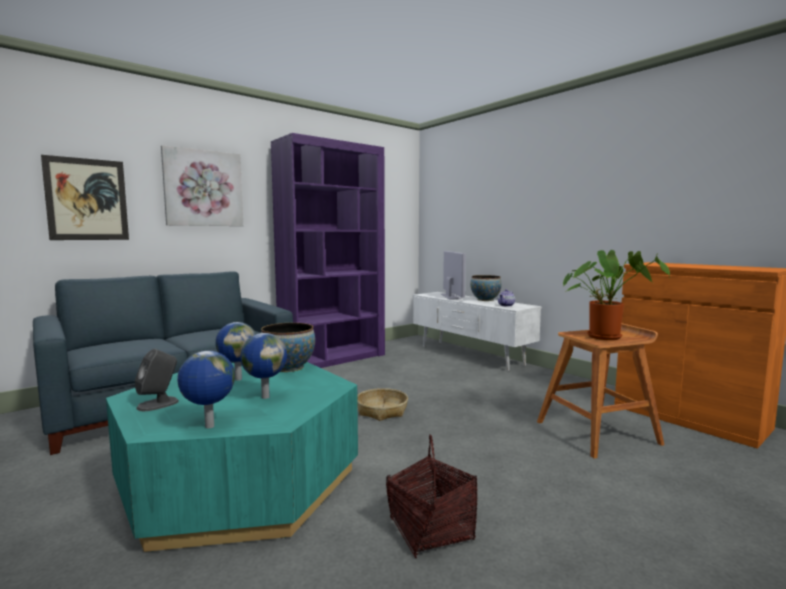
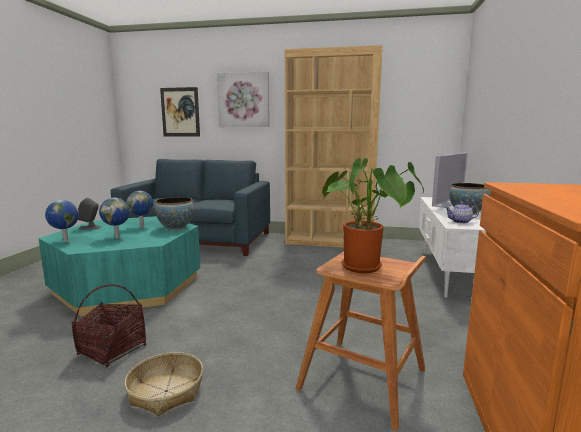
camera: 50 degrees right, 5 degrees up
(333, 358) = (329, 241): purple bookcase -> brown bookcase
(382, 411) = (263, 283): basket -> basket (166, 391)

